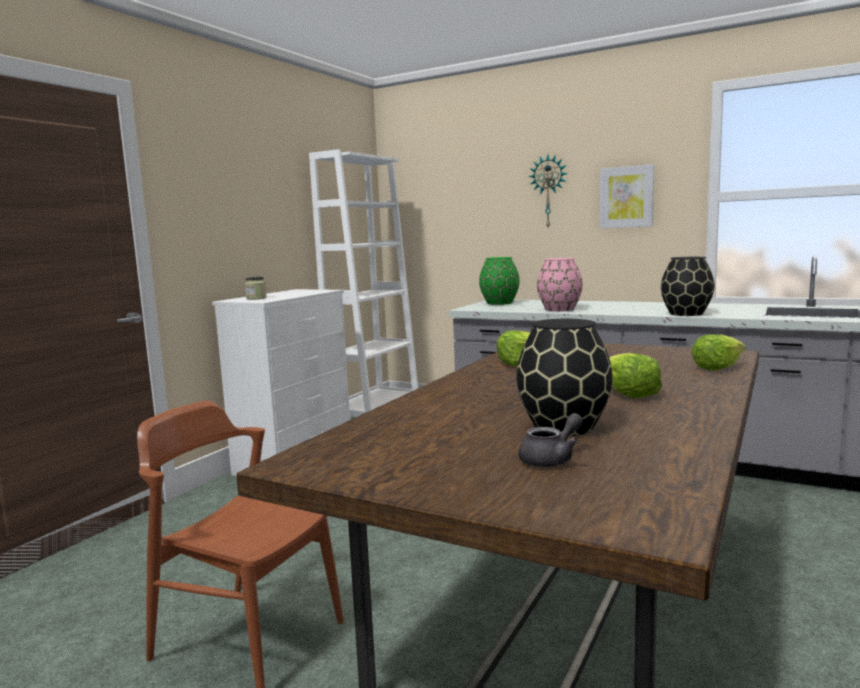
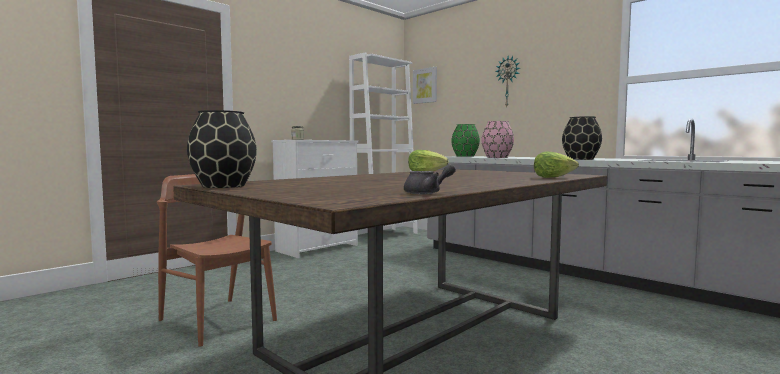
camera: 15 degrees right, 5 degrees down
(551, 459) = (346, 189): grey teapot -> grey teapot (427, 193)
(563, 427) = (385, 184): black vase -> black vase (222, 186)
(626, 197) = (560, 83): picture -> picture (425, 85)
(629, 394) = (461, 180): lettuce -> none

